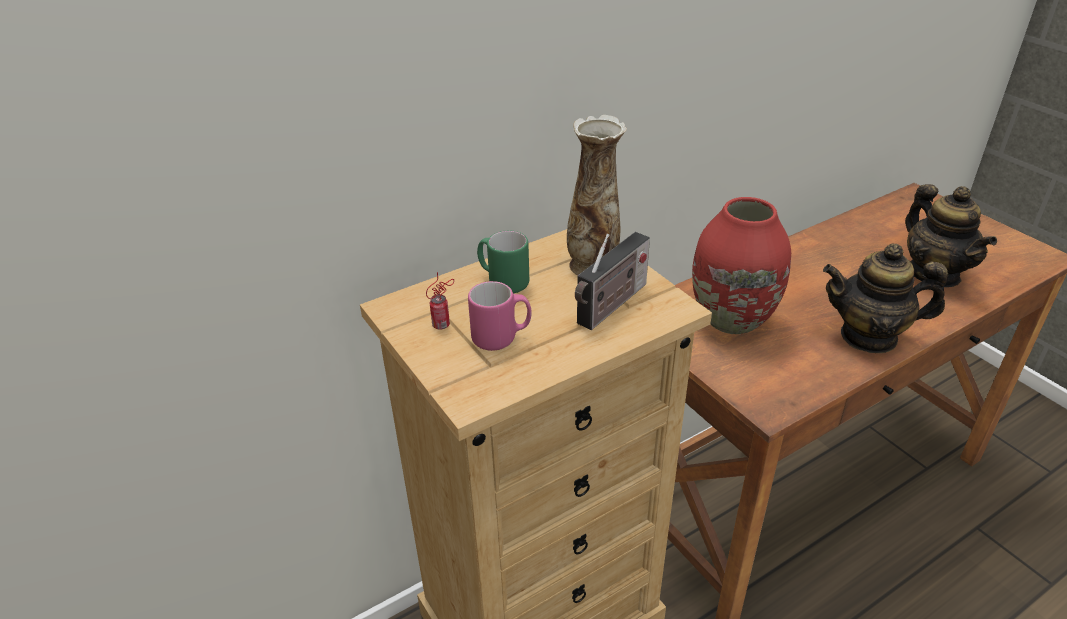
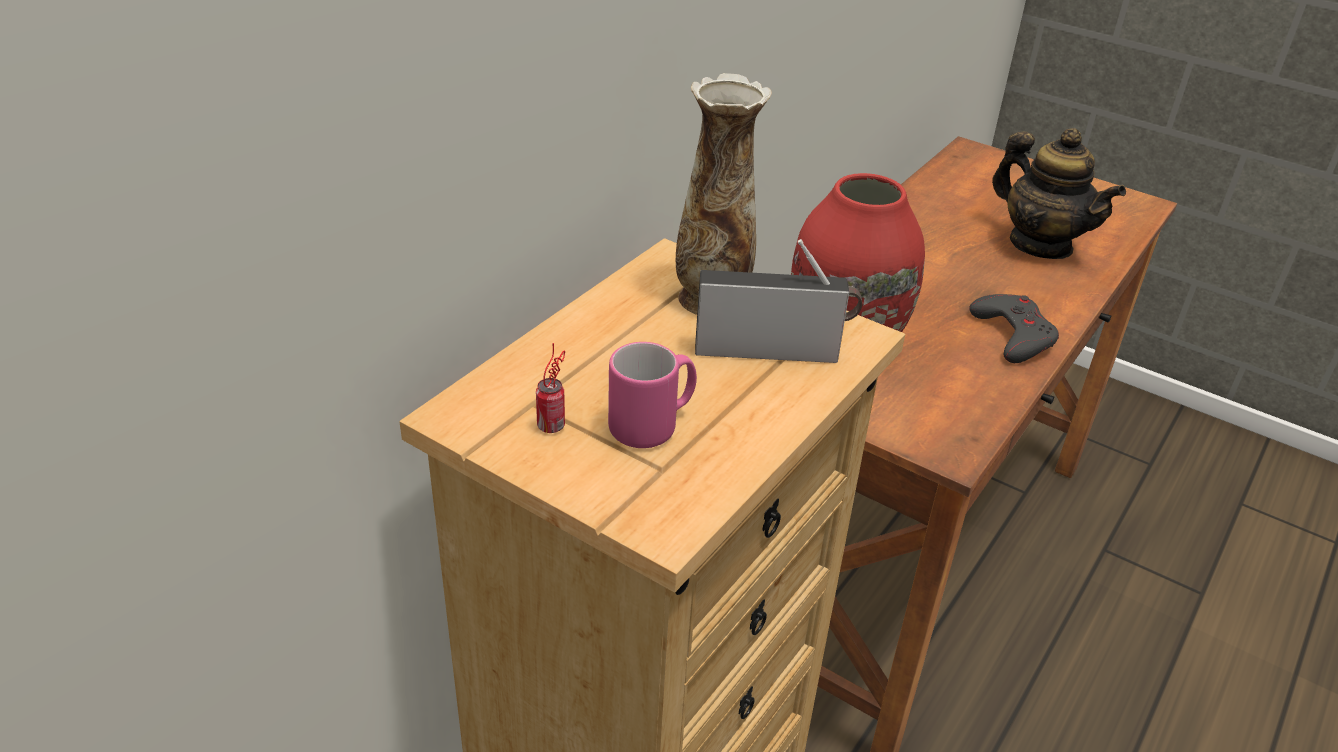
camera: 25 degrees left, 0 degrees up
(502, 282) = (600, 344): green mug -> none
(610, 306) = (773, 351): radio -> radio turned 105 degrees counterclockwise
(869, 336) = (1013, 335): teapot -> grey game controller

